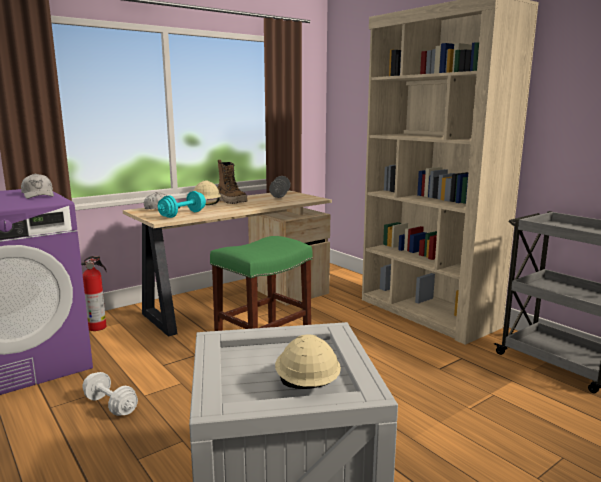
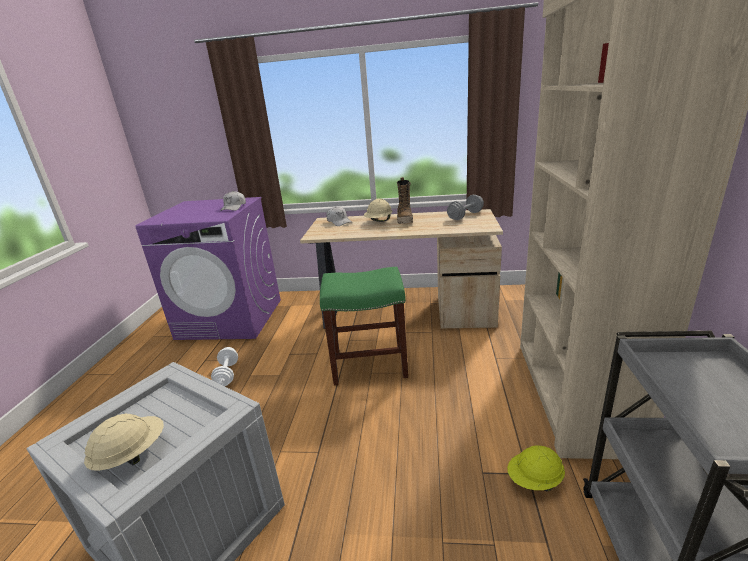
camera: 45 degrees right, 10 degrees up
(98, 327) = (298, 304): fire extinguisher -> none
(183, 214) = (339, 231): turquoise dumbbell -> none
(469, 359) = (534, 480): none -> yellow hard hat

